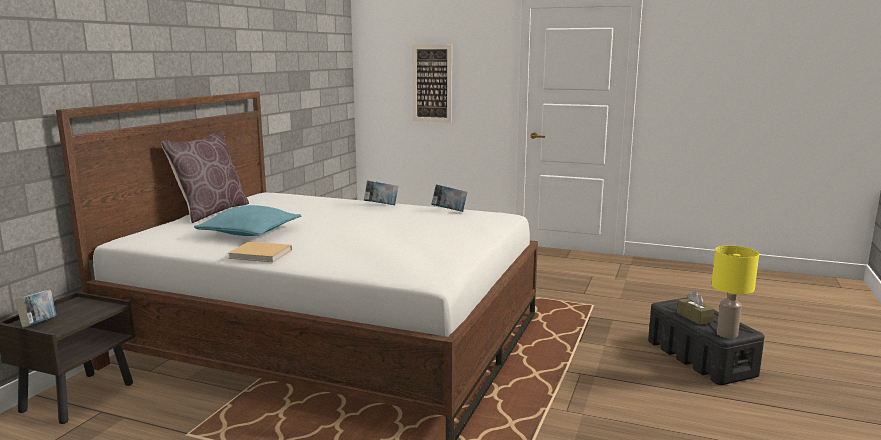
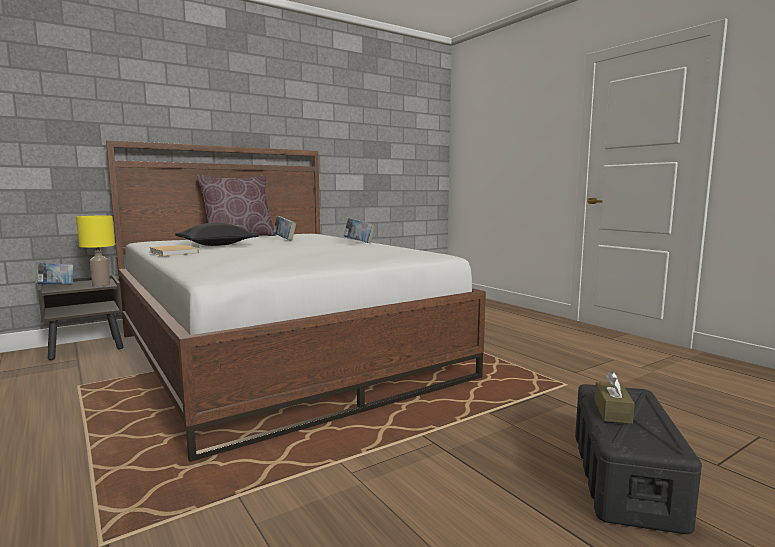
camera: 35 degrees right, 5 degrees down
(250, 233) = (216, 245): turquoise pillow -> black pillow
(432, 83) = (505, 153): picture -> none
(449, 211) = (399, 248): book -> book (284, 239)
(727, 334) = (628, 443): yellow table lamp -> yellow table lamp (101, 285)

